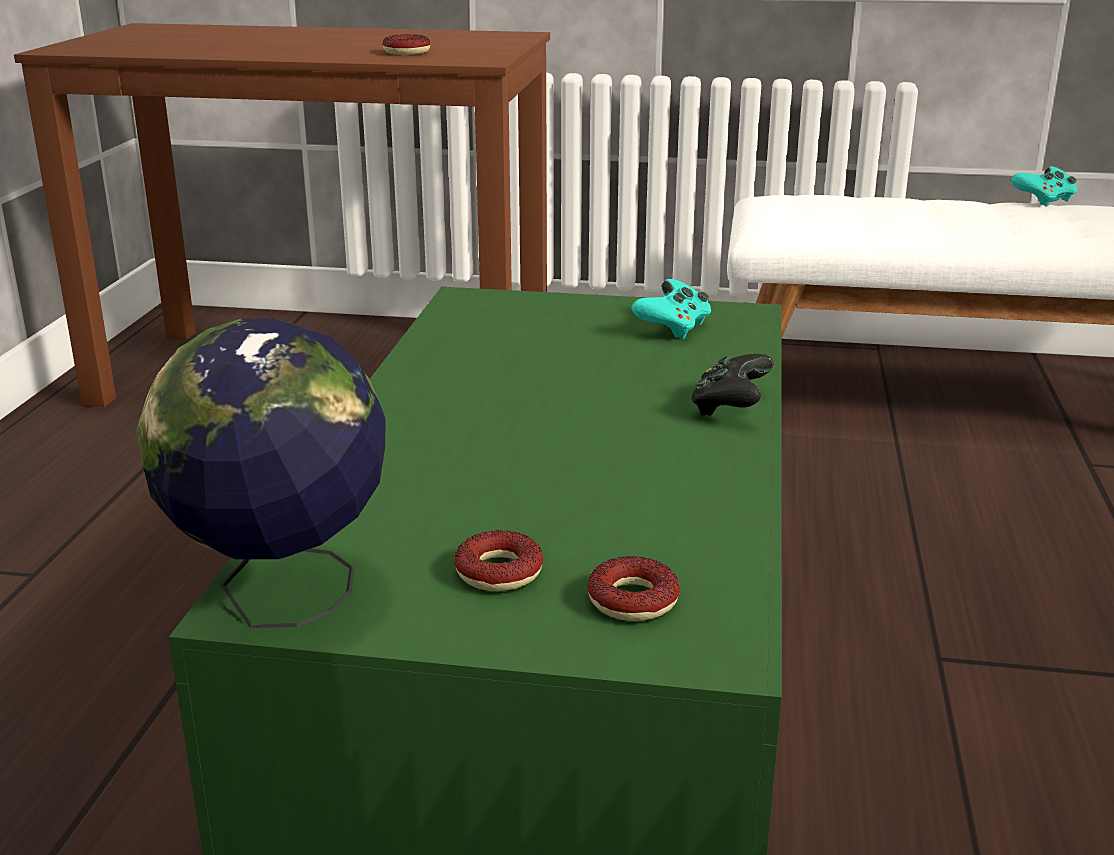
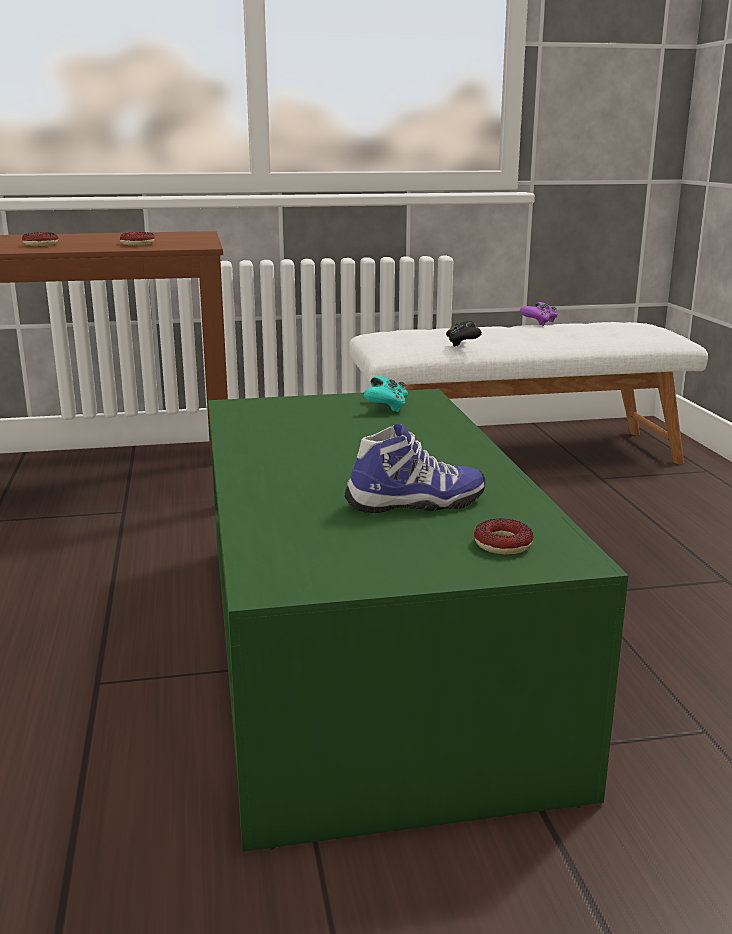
camera: 20 degrees left, 5 degrees down
(281, 599) = (285, 579): globe -> none
(499, 571) = (409, 543): donut -> donut (40, 244)
(568, 505) = (416, 504): none -> shoe
(730, 407) = (462, 443): black game controller -> black game controller (462, 344)
(1043, 201) = (539, 323): turquoise game controller -> purple game controller

